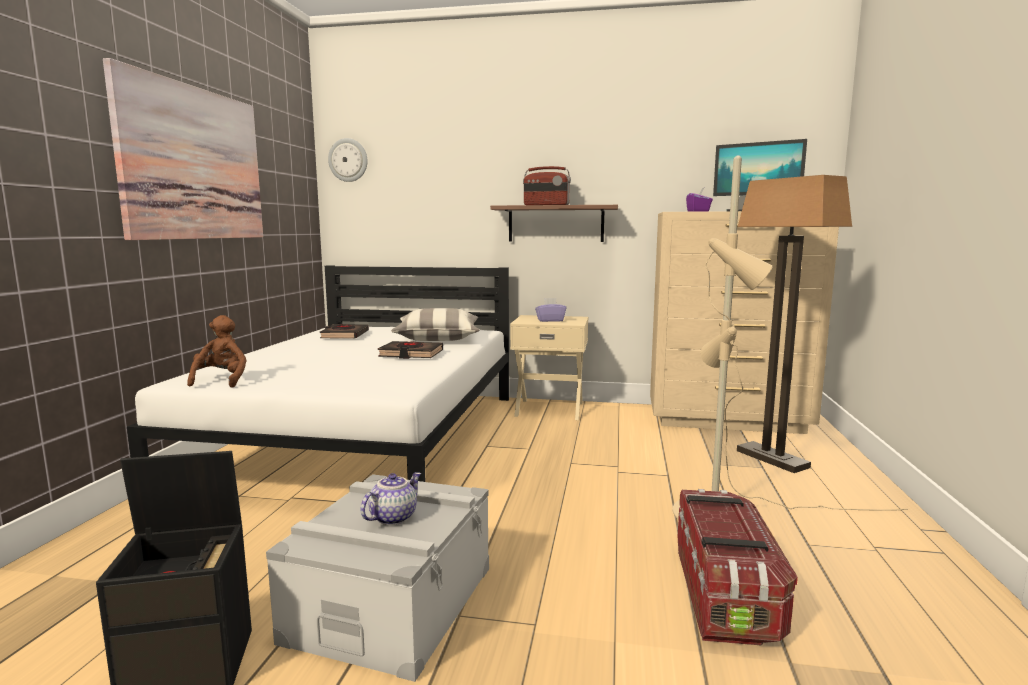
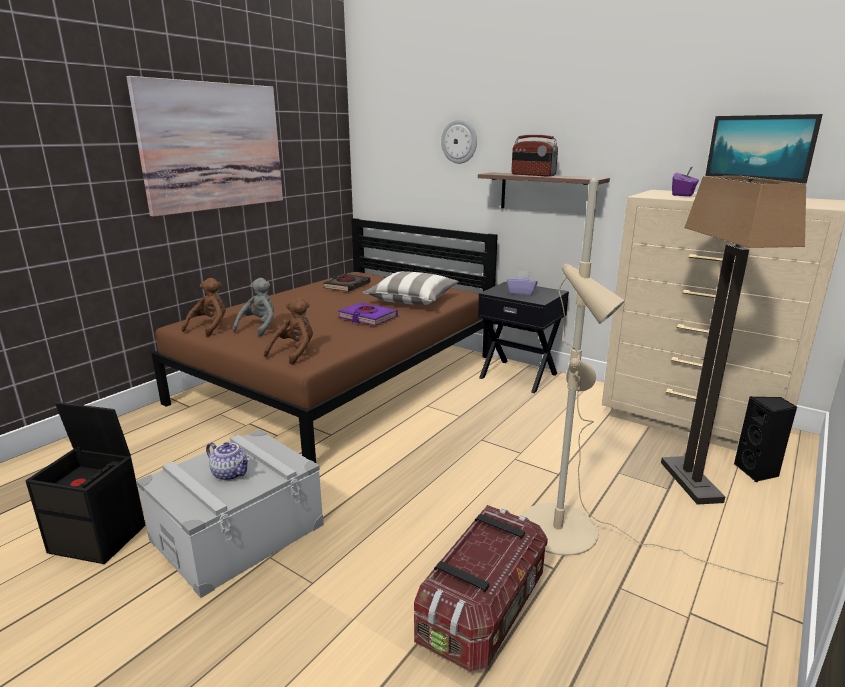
camera: 25 degrees right, 10 degrees up
(290, 374) = (259, 327): none -> grey plush toy
(348, 160) = (372, 123): wall clock -> wall clock (459, 141)
(366, 438) = (341, 379): white bed -> brown bed
(372, 387) = (294, 353): none -> brown plush toy
(392, 517) = (231, 473): teapot -> teapot turned 60 degrees clockwise
(411, 354) = (367, 318): black book -> purple book
(549, 409) = (519, 375): beige nightstand -> black nightstand
(808, 443) = (757, 472): none -> black speaker

